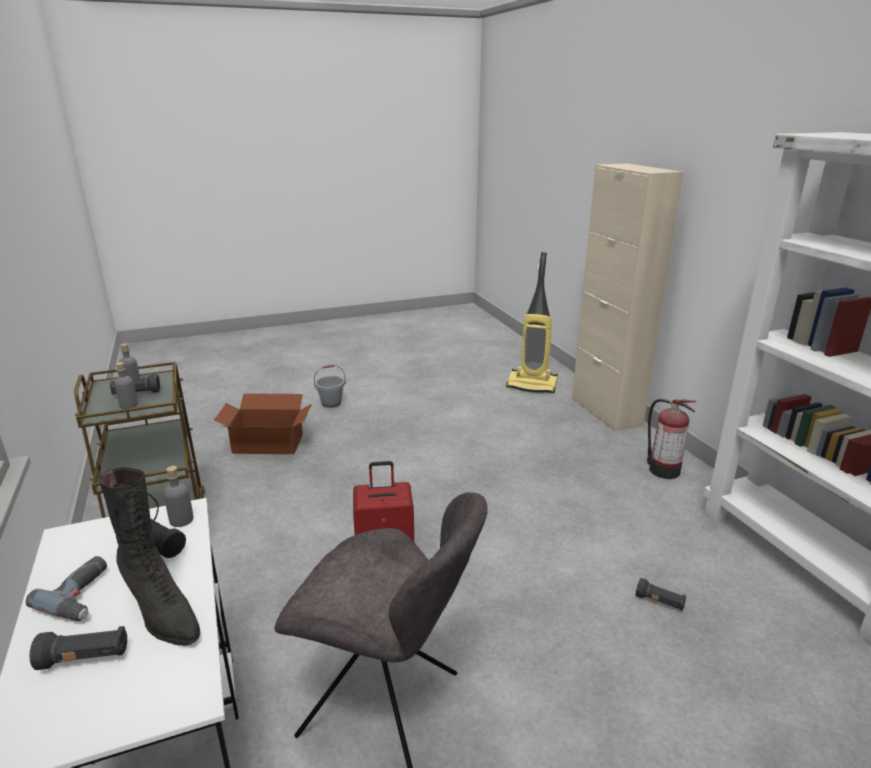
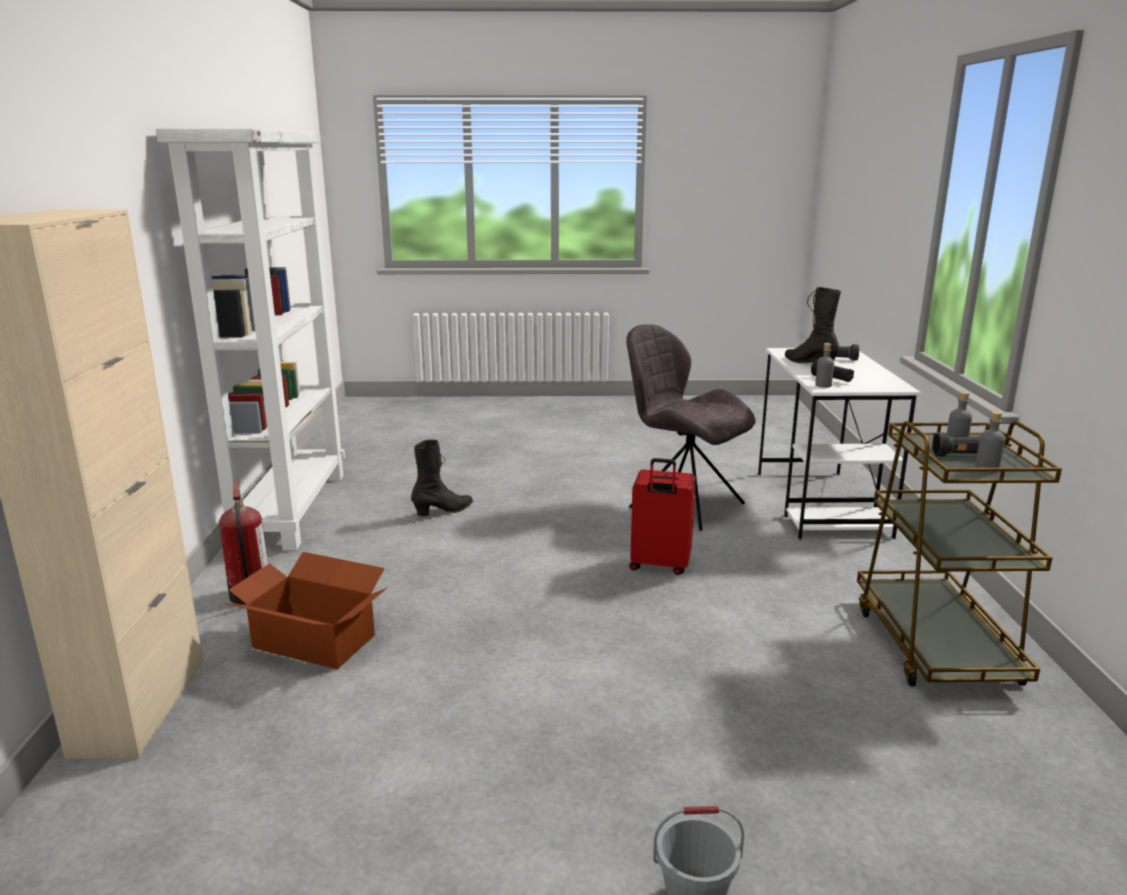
camera: 160 degrees left, 5 degrees down
(84, 595) = (858, 371): power drill -> none
(268, 444) = (835, 778): cardboard box -> cardboard box (314, 641)
(532, 385) = (142, 834): vacuum cleaner -> none
(659, 602) = (444, 511): black flashlight -> black boot

